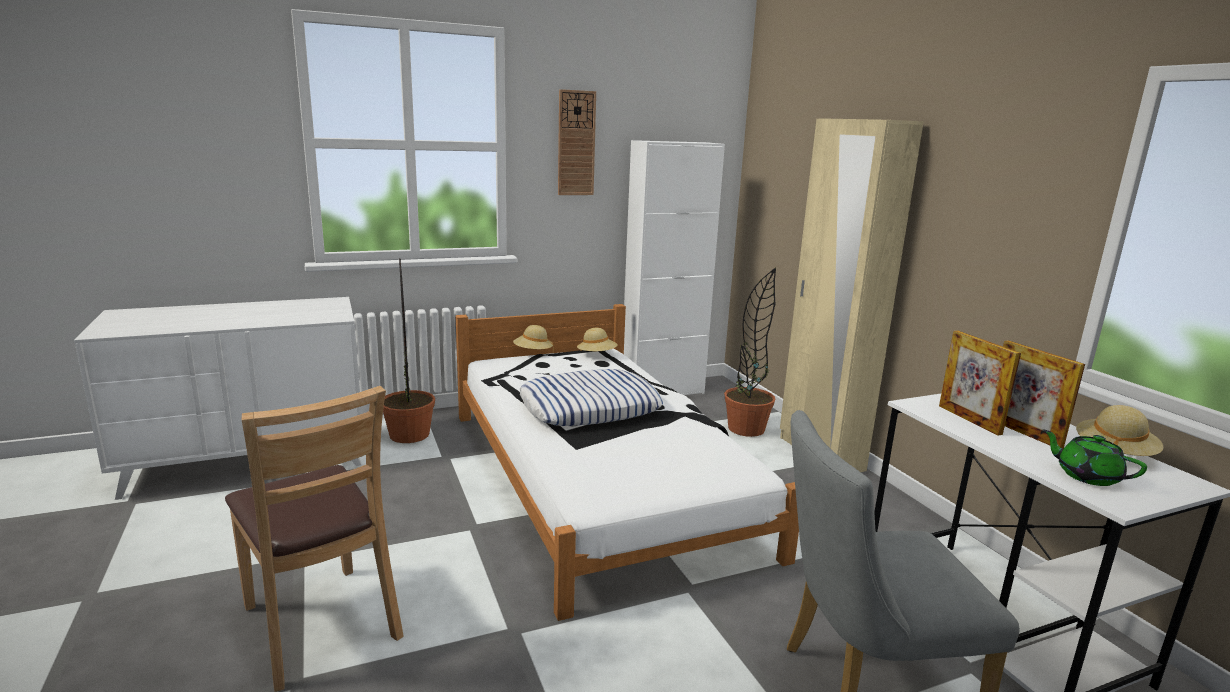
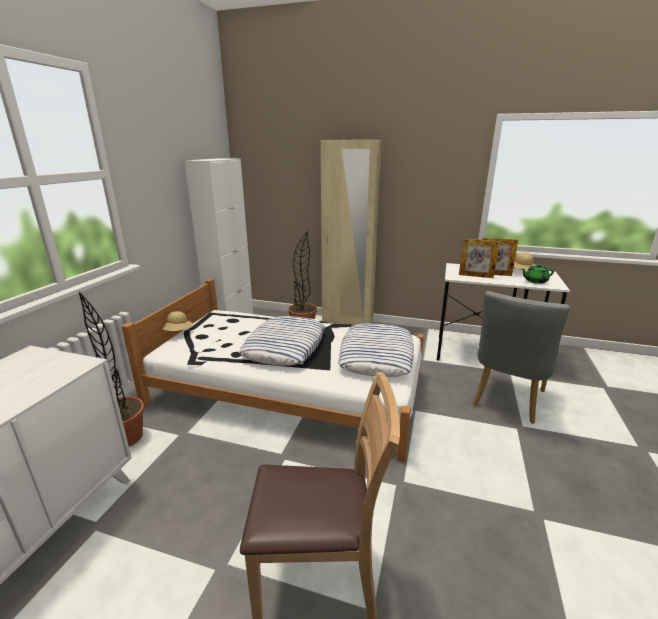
camera: 50 degrees left, 5 degrees up
(576, 143) = (152, 166): wall clock -> none
(597, 355) = (219, 317): beige hat -> none
(661, 466) = (376, 355): none -> pillow

